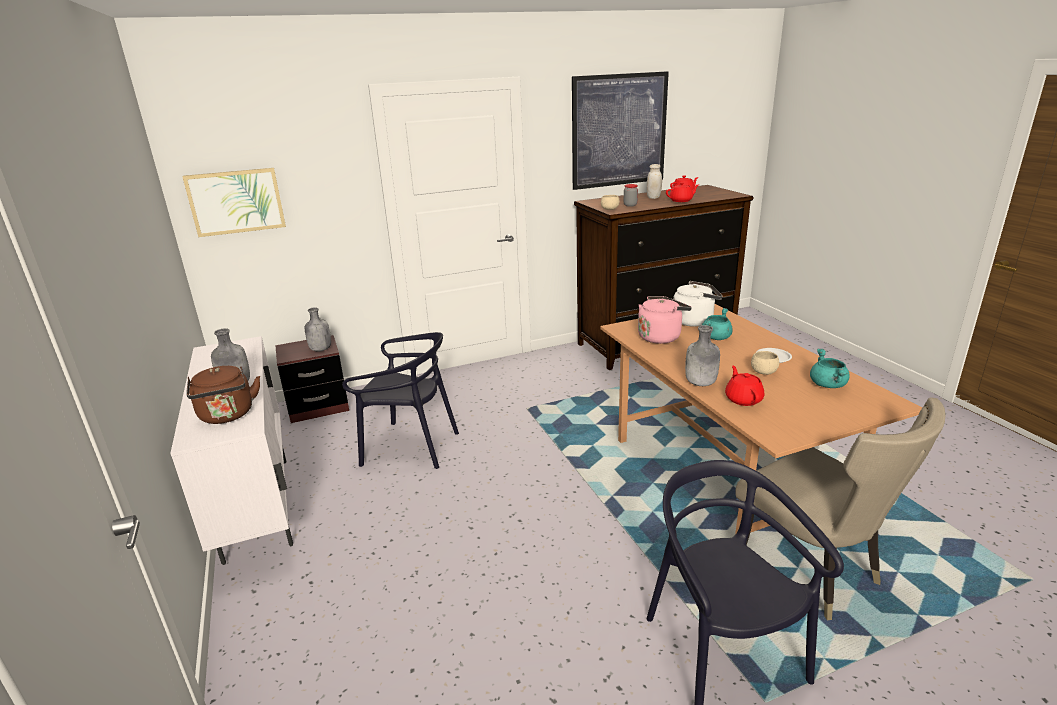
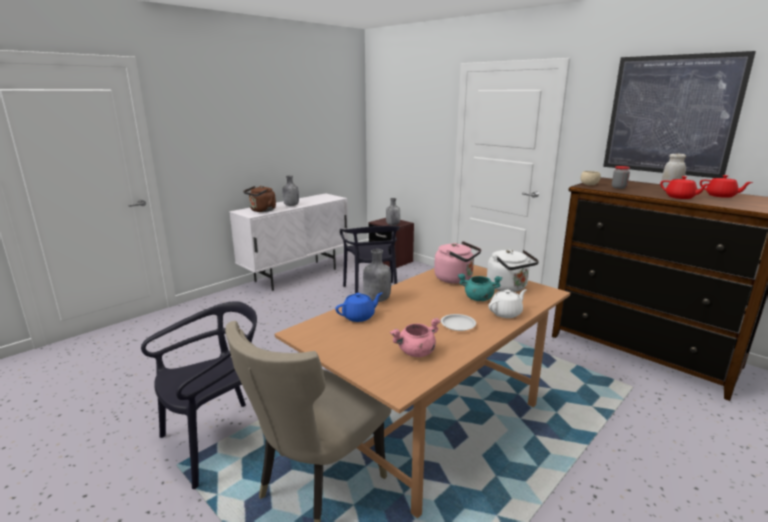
camera: 65 degrees right, 5 degrees down
(236, 201) = (389, 129): picture -> none
(743, 399) = (359, 316): red teapot -> blue teapot
(752, 334) = (506, 313): none -> white teapot
(763, 372) = (420, 322): beige bowl -> none
(828, 385) = (416, 352): turquoise cooking pot -> pink cooking pot

